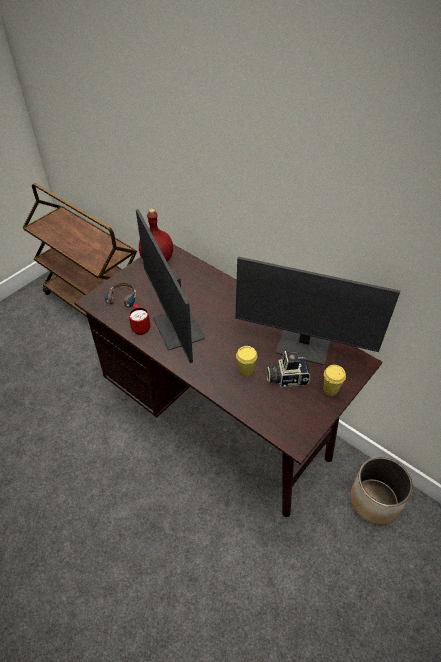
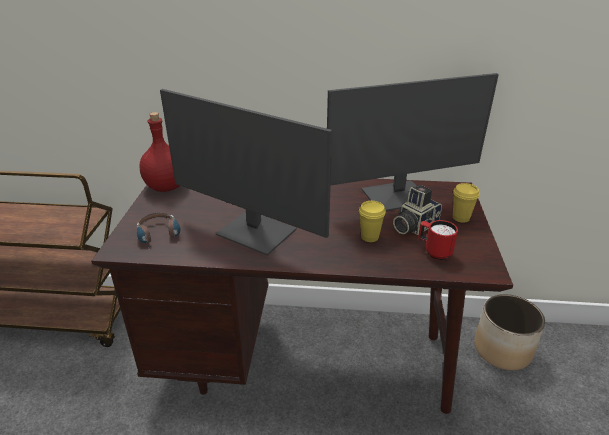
camera: 35 degrees left, 15 degrees down
(140, 327) = (209, 248): red mug -> red mug (434, 252)

